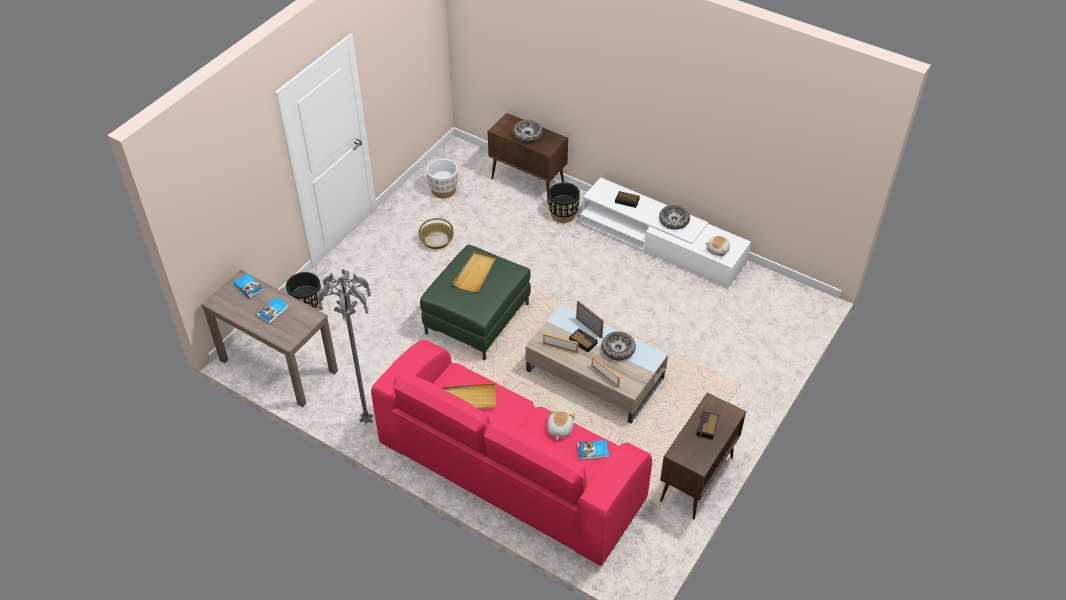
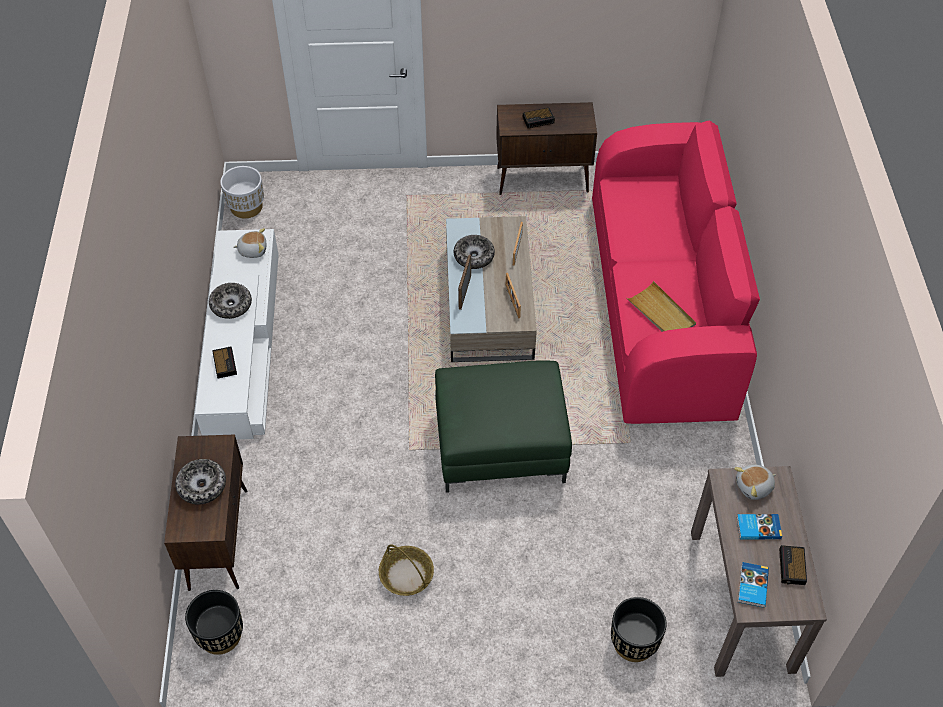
camera: 125 degrees left, 5 degrees up
(367, 420) = (721, 457): grey floor lamp -> none
(443, 190) = (303, 634): white planter -> white planter (246, 207)
(475, 273) = (492, 406): beige tray -> none
(559, 429) = (626, 229): plush toy -> plush toy (754, 487)
(563, 214) = (257, 463): black planter -> black planter (220, 635)
(582, 341) = (488, 288): alarm clock -> alarm clock (792, 567)
(593, 451) = (626, 195): book -> none

